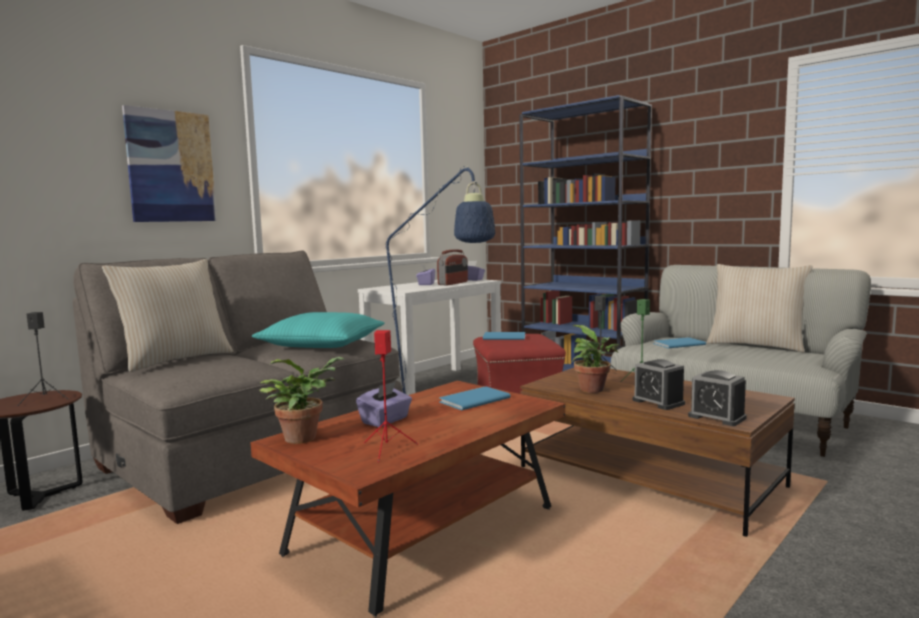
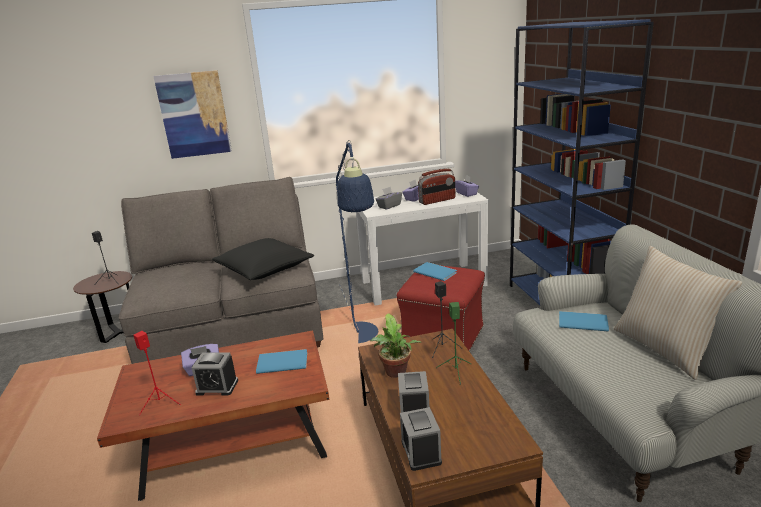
camera: 35 degrees right, 15 degrees up
(175, 360) = (173, 267): beige pillow -> none
(304, 437) = (146, 371): potted plant -> none
(322, 344) = (264, 268): turquoise pillow -> black pillow
(411, 288) = (389, 206): none -> grey tissue box
(435, 425) = (217, 387): none -> alarm clock

